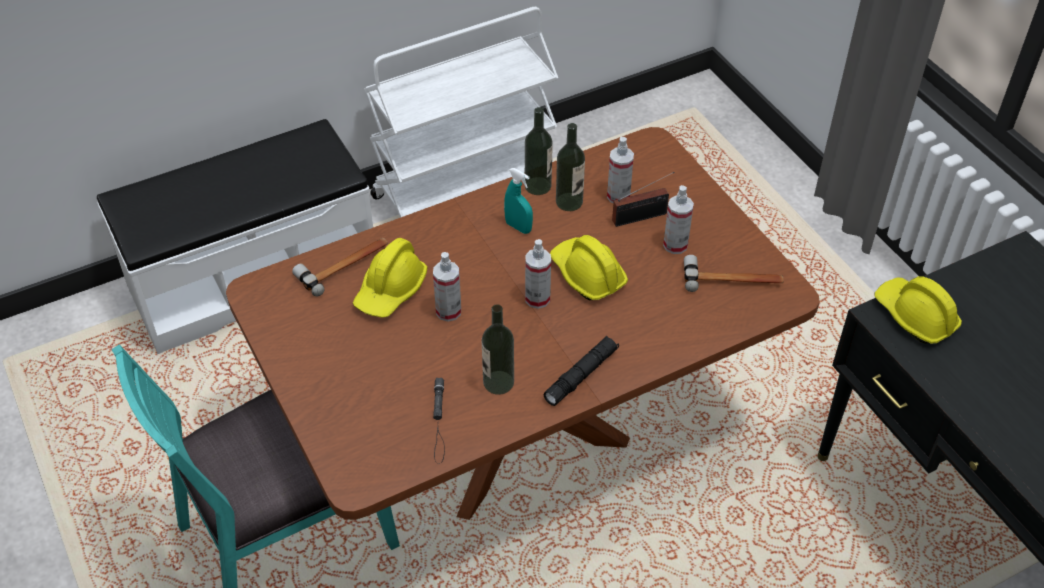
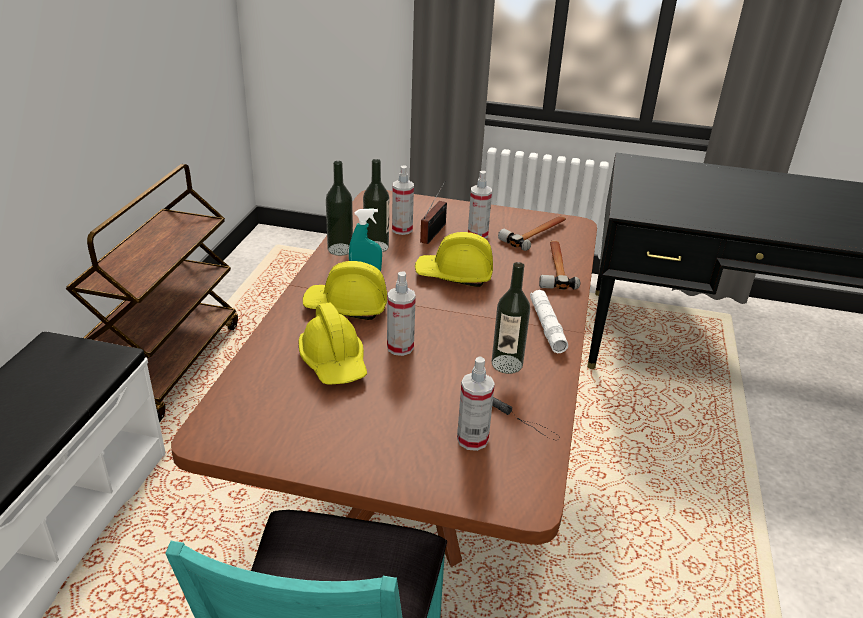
camera: 50 degrees left, 15 degrees down
(345, 265) = (267, 369): hammer -> hammer (555, 268)
(465, 189) = (171, 363): white cart -> brown cart
(537, 298) = (447, 304): spray bottle -> spray bottle (472, 439)
(581, 375) = (547, 326): black flashlight -> white flashlight
(914, 316) = (640, 204): yellow hard hat -> yellow hard hat (346, 307)

